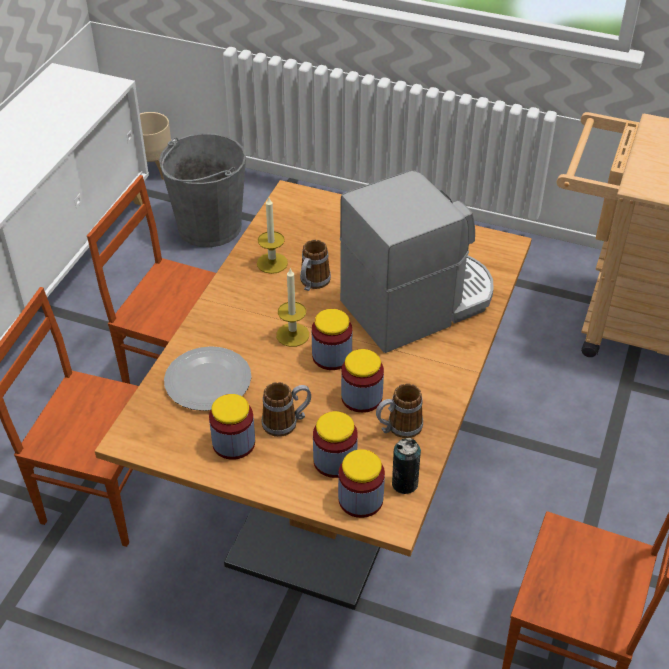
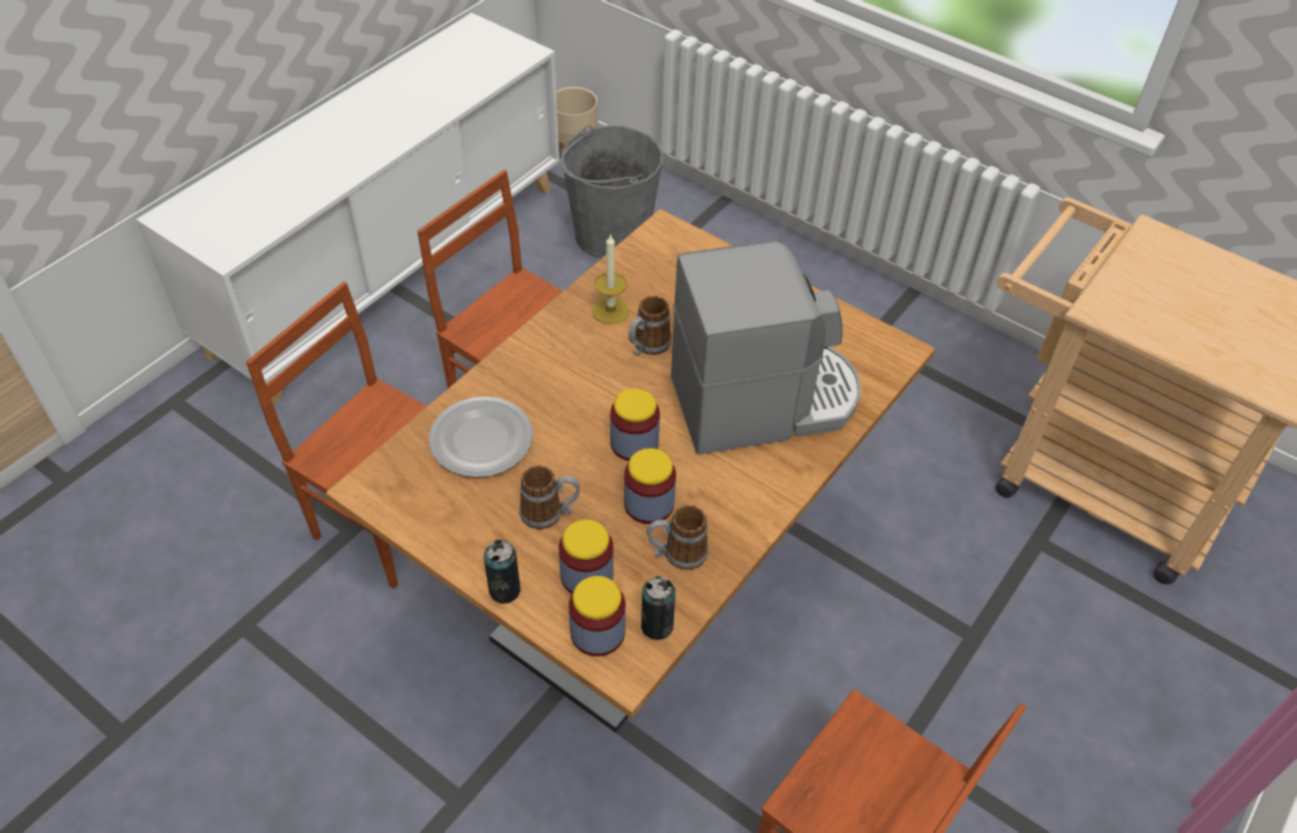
camera: 15 degrees right, 5 degrees up
(233, 443) = (480, 523): jar -> none
(274, 487) = (504, 590): none -> can
(292, 335) = (599, 405): candle -> none

